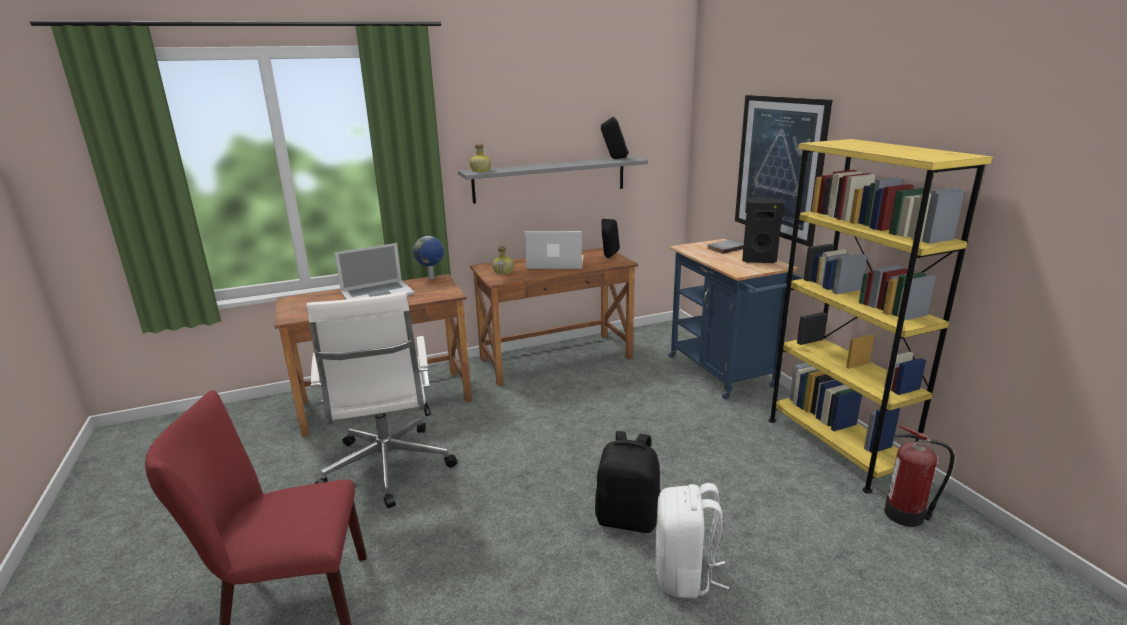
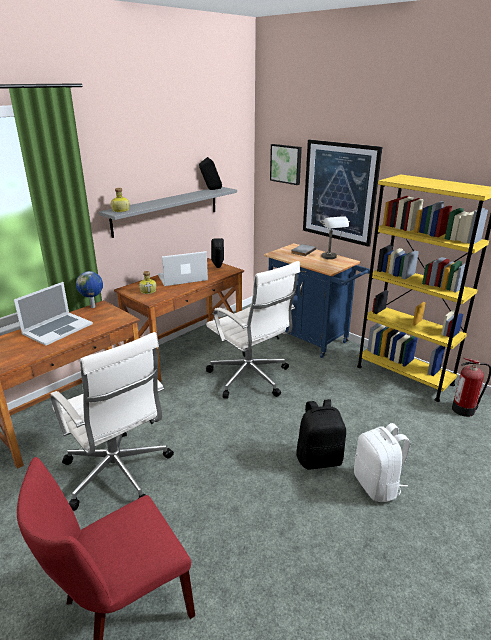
camera: 25 degrees left, 5 degrees up
(609, 404) = (250, 378): none -> white office chair
(722, 130) = (286, 164): none -> picture
(758, 260) = (331, 258): black speaker -> grey table lamp

